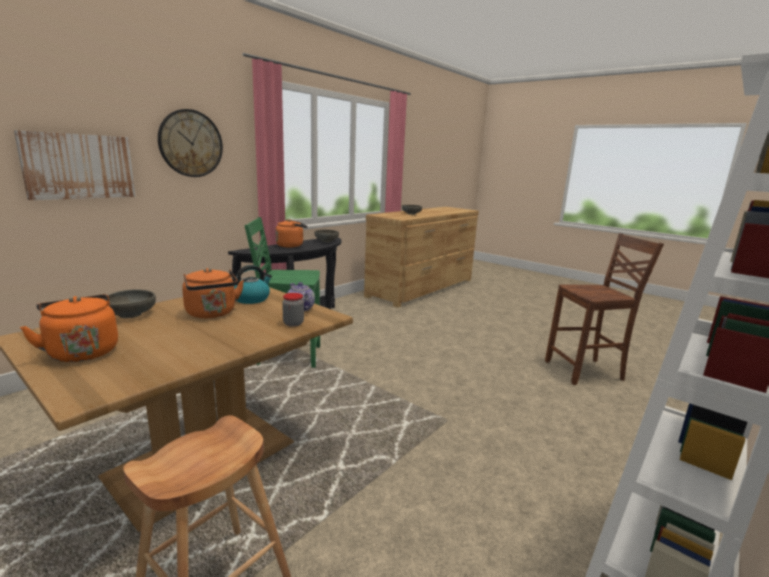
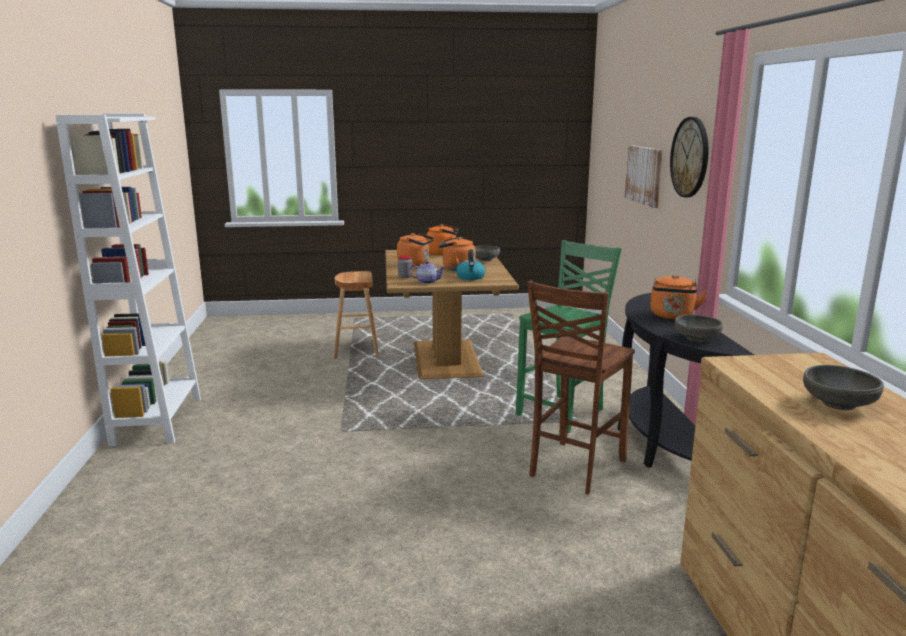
camera: 135 degrees right, 0 degrees up
(205, 341) = (415, 264): none -> orange kettle
(586, 371) = (215, 580): brown chair -> brown chair (574, 468)

